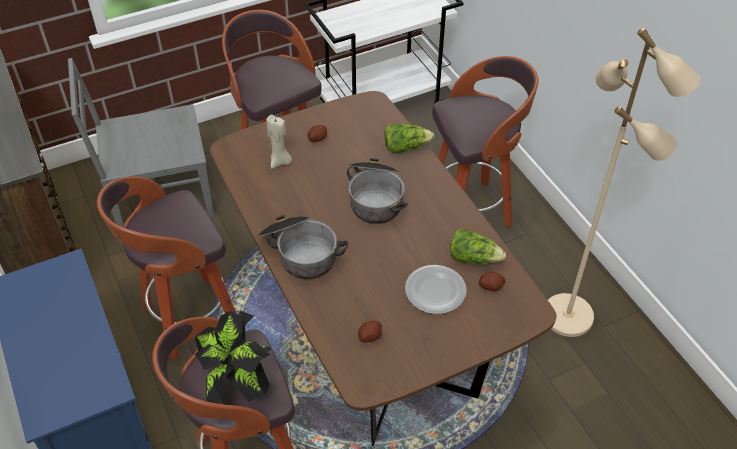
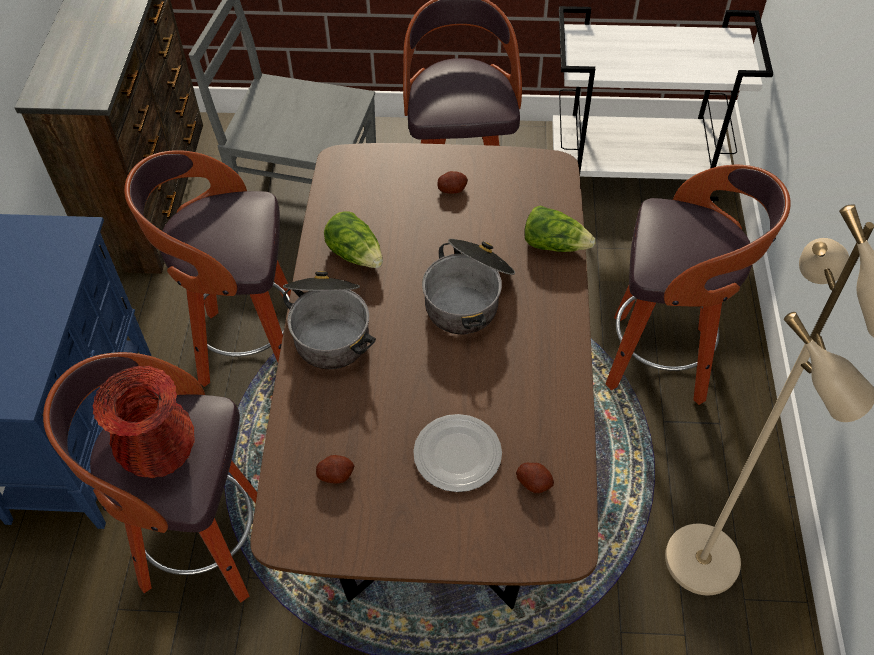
camera: 30 degrees right, 5 degrees up
(236, 382) = (161, 455): potted plant -> red vase
(280, 162) = (388, 202): beige candle -> none
(473, 258) = (538, 433): lettuce -> lettuce (356, 254)

